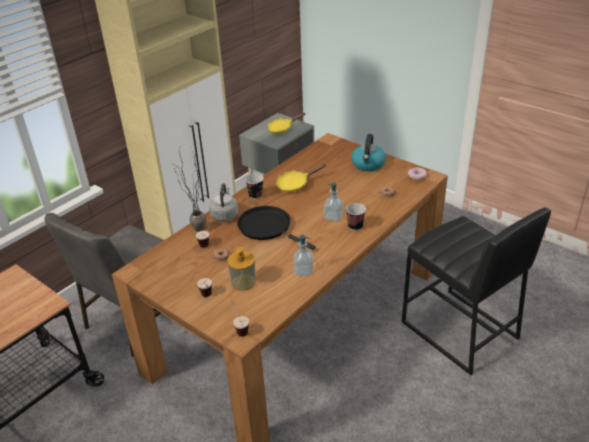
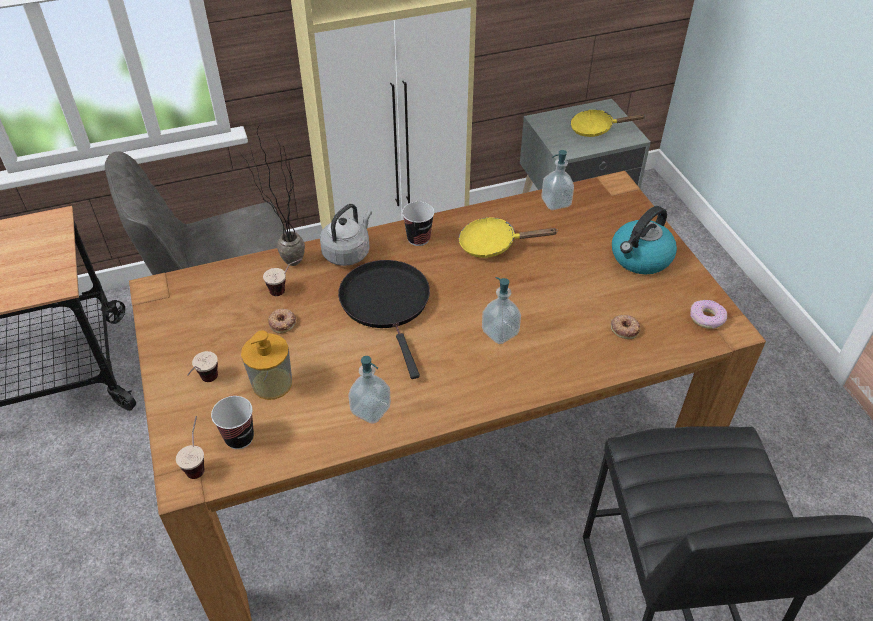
camera: 30 degrees right, 10 degrees up
(308, 157) = (556, 202): none -> soap dispenser
(355, 226) = (518, 367): cup -> cup (239, 438)

